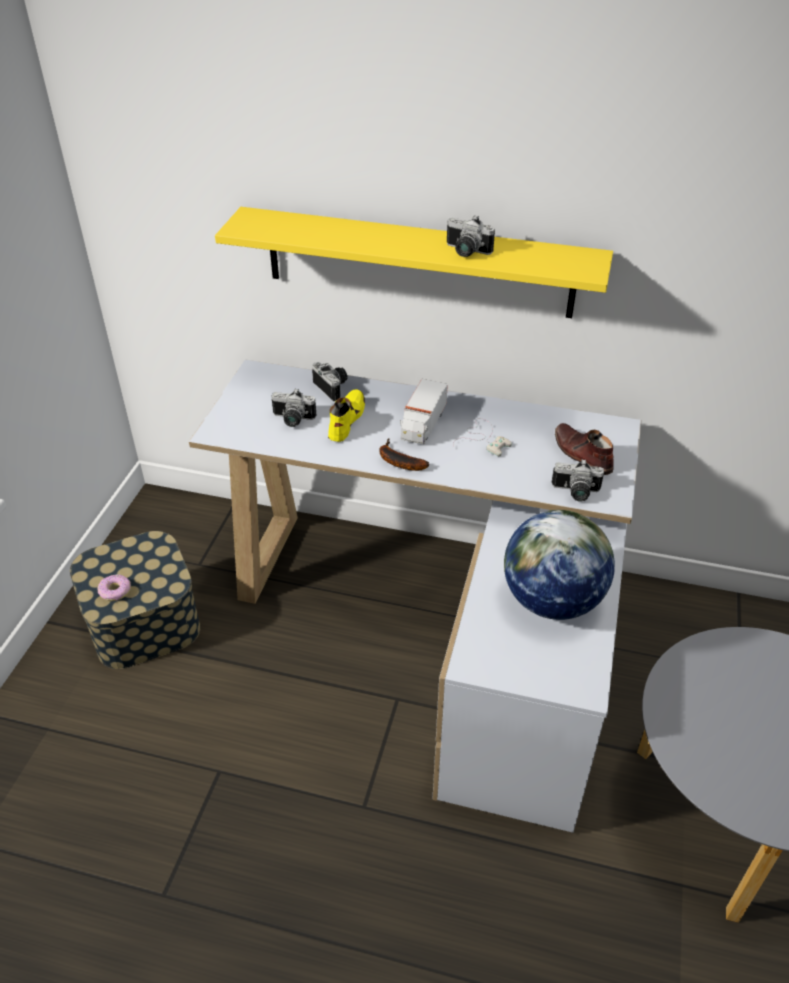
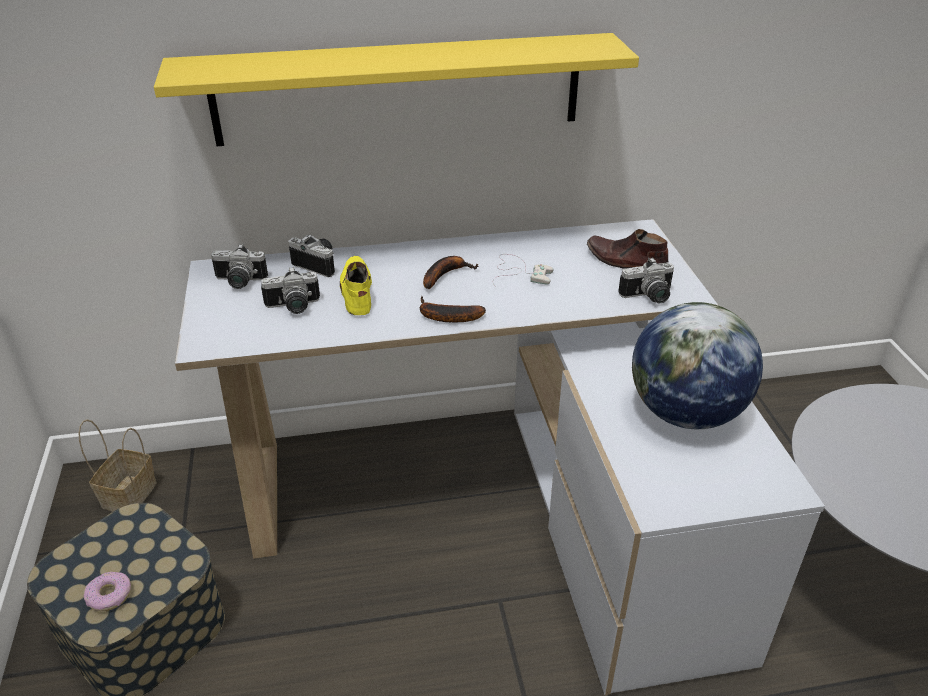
camera: 25 degrees left, 5 degrees down
(178, 521) = (129, 493): none -> basket
(422, 424) = (445, 275): toy truck -> banana
(465, 252) = (469, 55): camera -> camera (239, 282)

